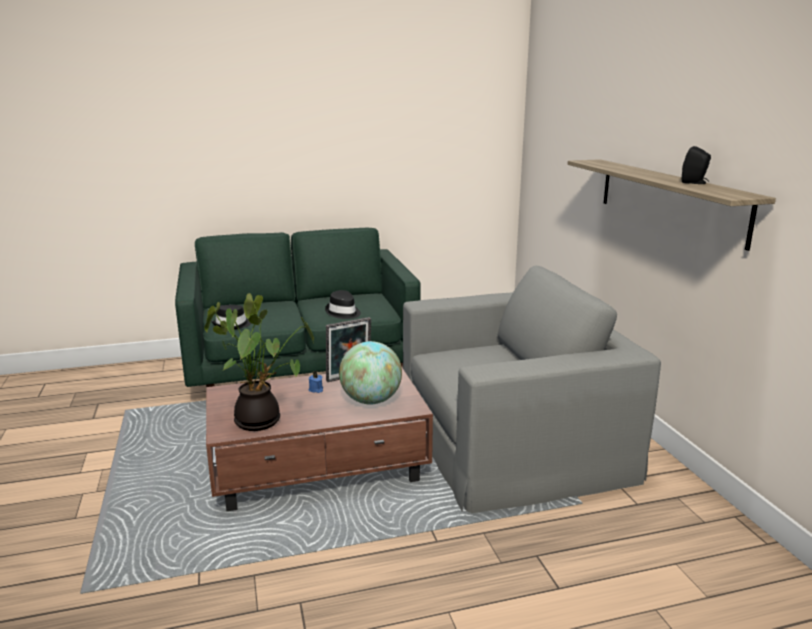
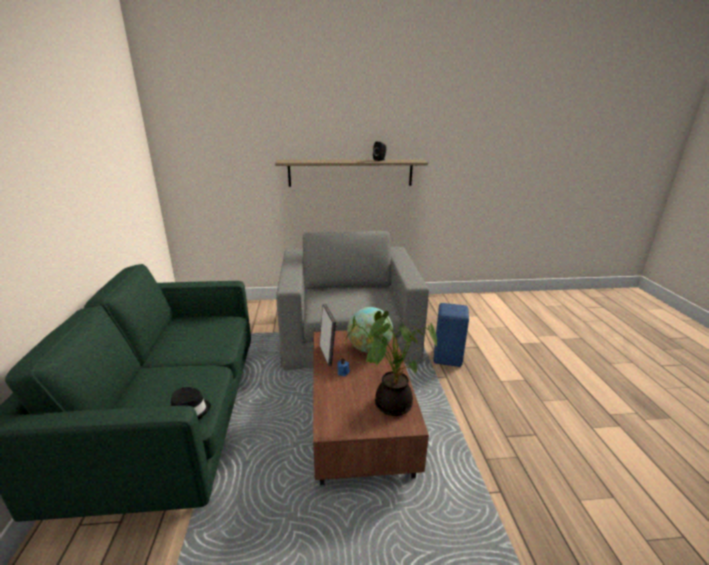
camera: 80 degrees left, 5 degrees up
(343, 312) = (212, 339): black hat -> none
(497, 544) = (448, 357): none -> blue stool

